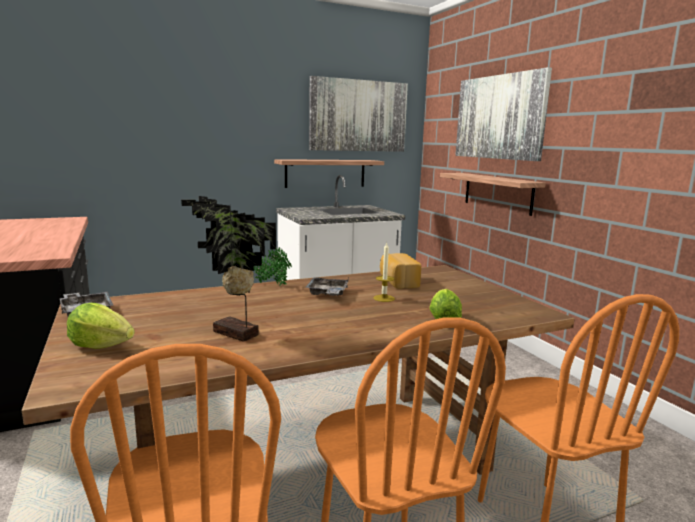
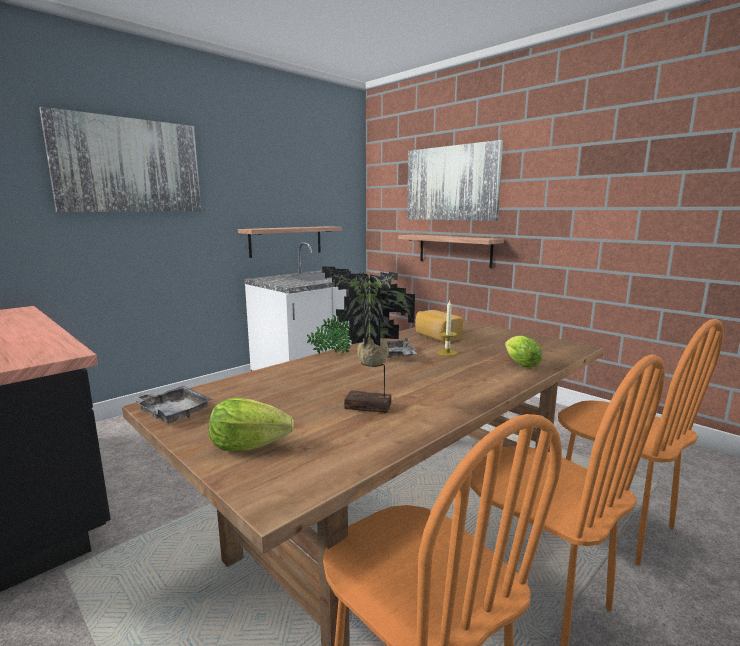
camera: 20 degrees left, 0 degrees up
(358, 116) = (312, 183): picture -> picture (129, 165)

